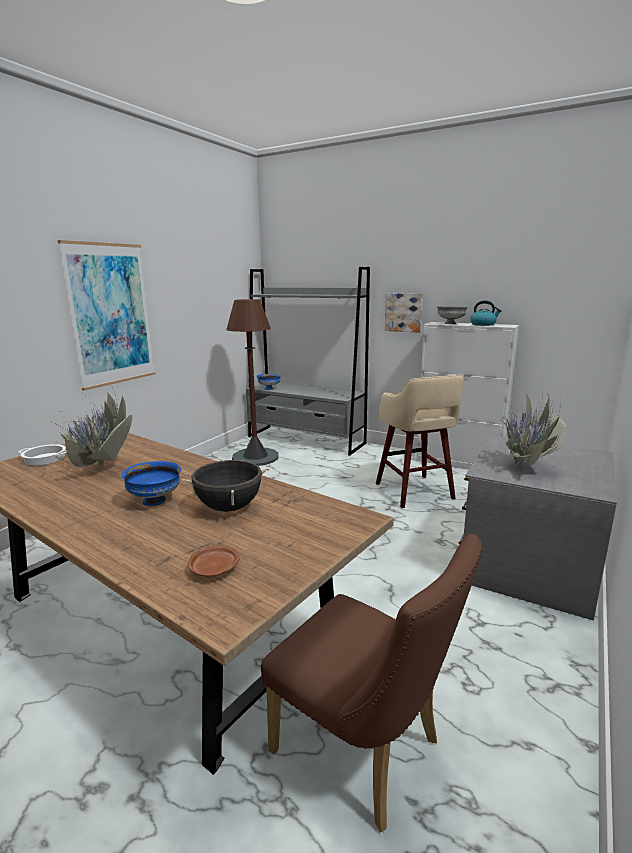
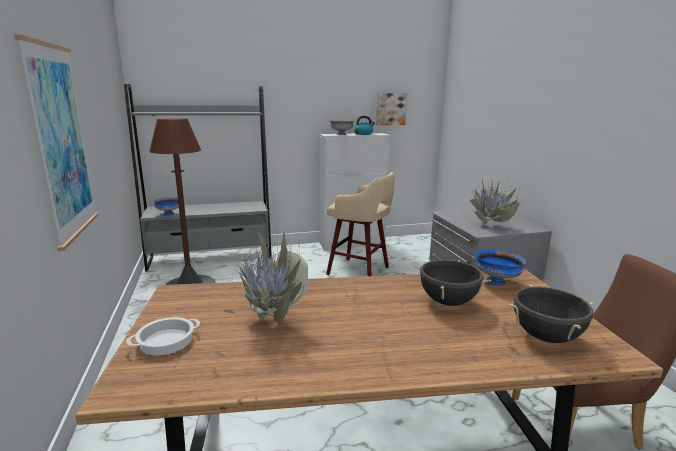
camera: 45 degrees left, 0 degrees up
(155, 501) = (392, 321): blue bowl -> blue bowl (496, 281)
(214, 568) = (545, 337): brown plate -> black cooking pot
(404, 312) = (294, 127): picture -> picture (390, 109)

